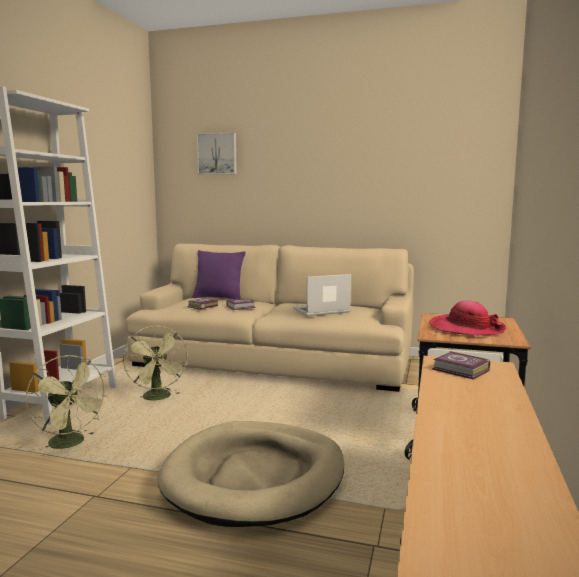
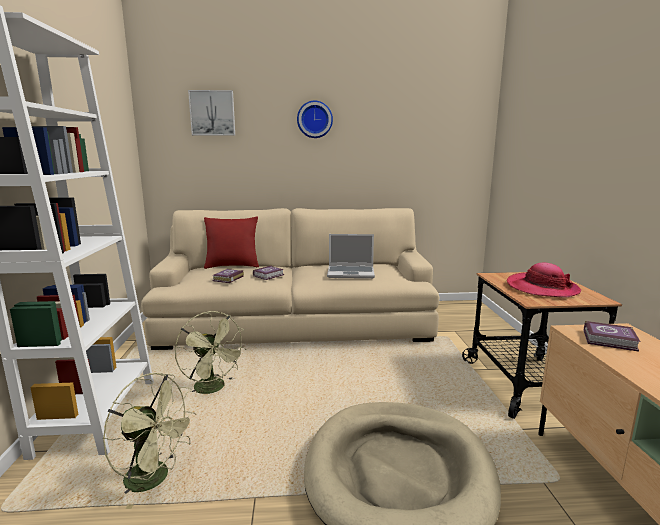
camera: 20 degrees left, 5 degrees up
(219, 298) = (232, 266): purple pillow -> red pillow
(311, 157) = (314, 119): none -> wall clock
(321, 311) = (351, 273): laptop -> laptop turned 135 degrees counterclockwise

